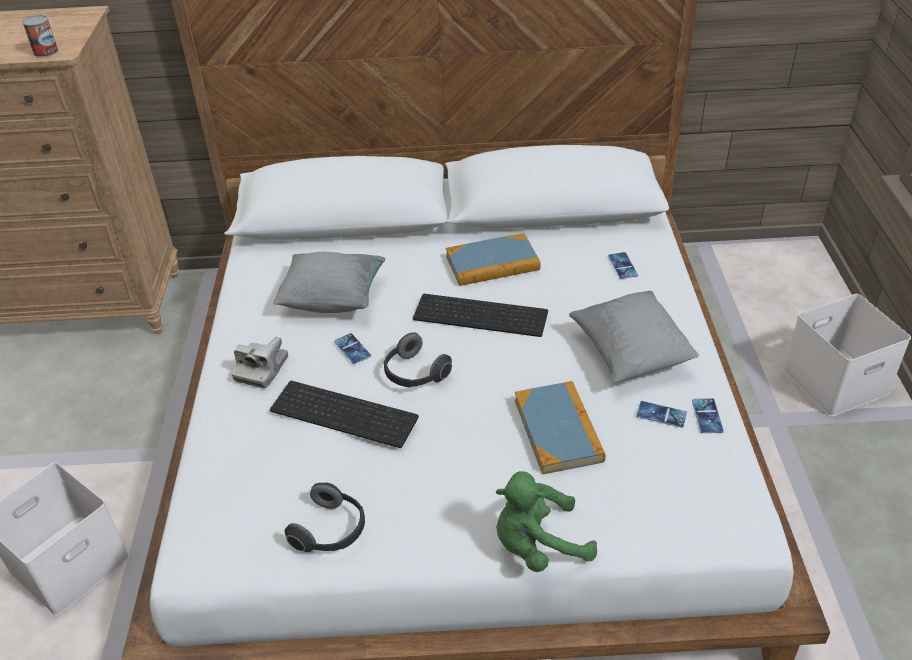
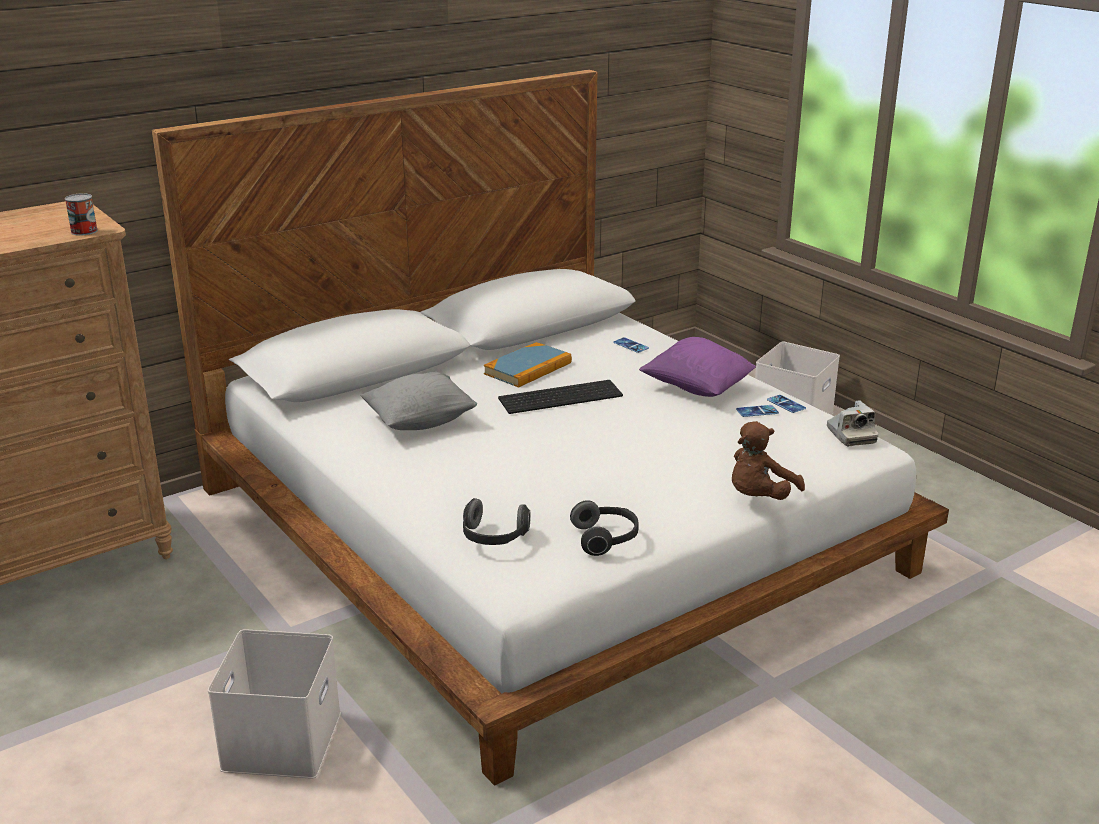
camera: 35 degrees left, 15 degrees down
(262, 369) = (418, 476): camera -> camera (851, 435)
(346, 412) = (530, 475): keyboard -> none
(352, 349) = (482, 442): phone -> none
(414, 374) = (553, 442): headphones -> headphones (493, 538)
(538, 545) = (759, 497): green plush toy -> brown plush toy
(558, 430) = (698, 439): book -> none
(630, 353) = (697, 388): grey pillow -> purple pillow

